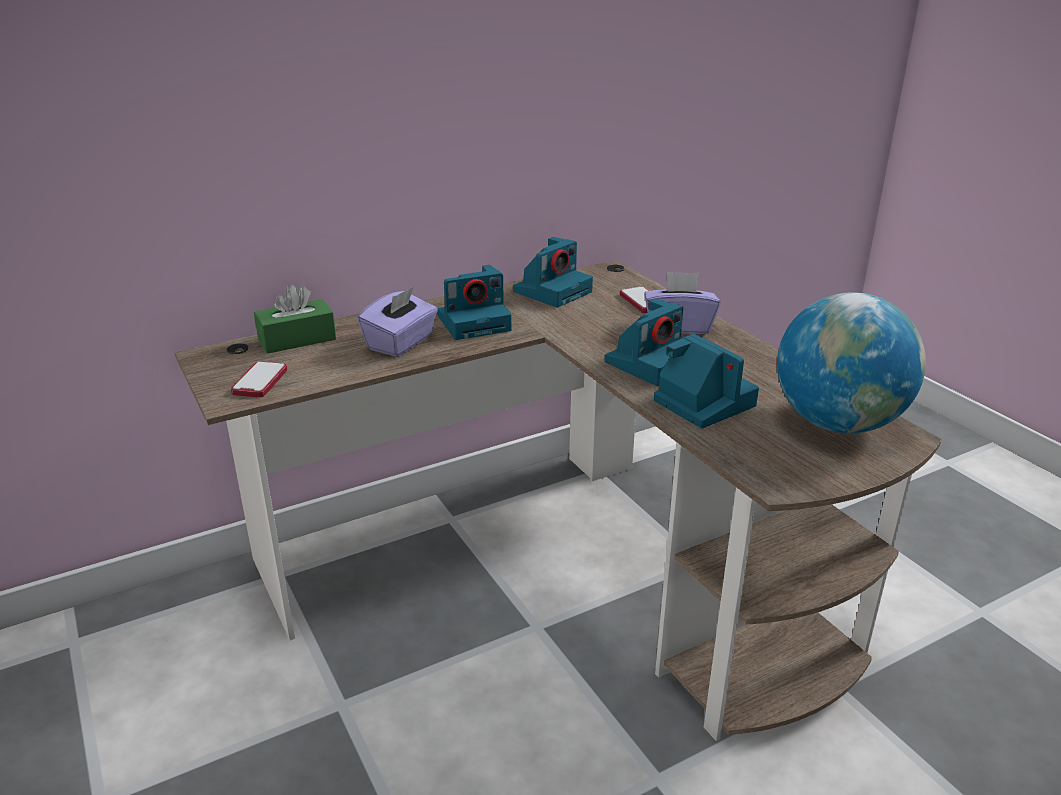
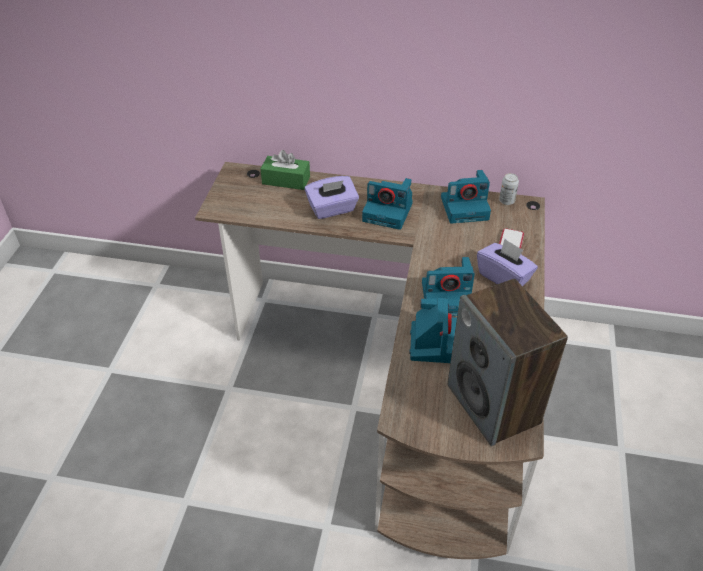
camera: 40 degrees right, 15 degrees up
(260, 381) = (239, 203): phone -> none
(585, 273) = (506, 201): none -> can
(837, 423) = (494, 405): globe -> speaker

